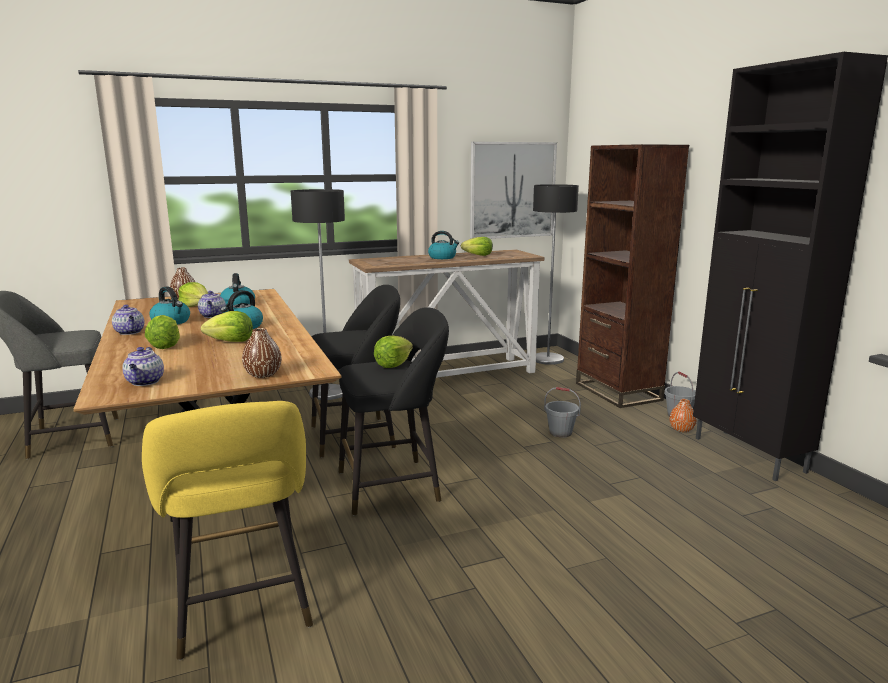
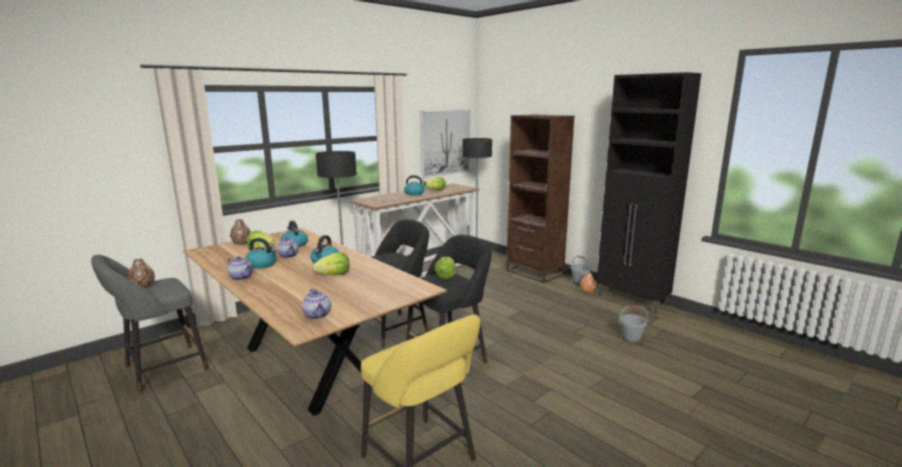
camera: 20 degrees left, 0 degrees up
(166, 345) = (288, 284): lettuce -> none
(263, 374) = (395, 297): brown vase -> brown vase (143, 286)
(560, 432) = (522, 304): grey bucket -> grey bucket (631, 339)

